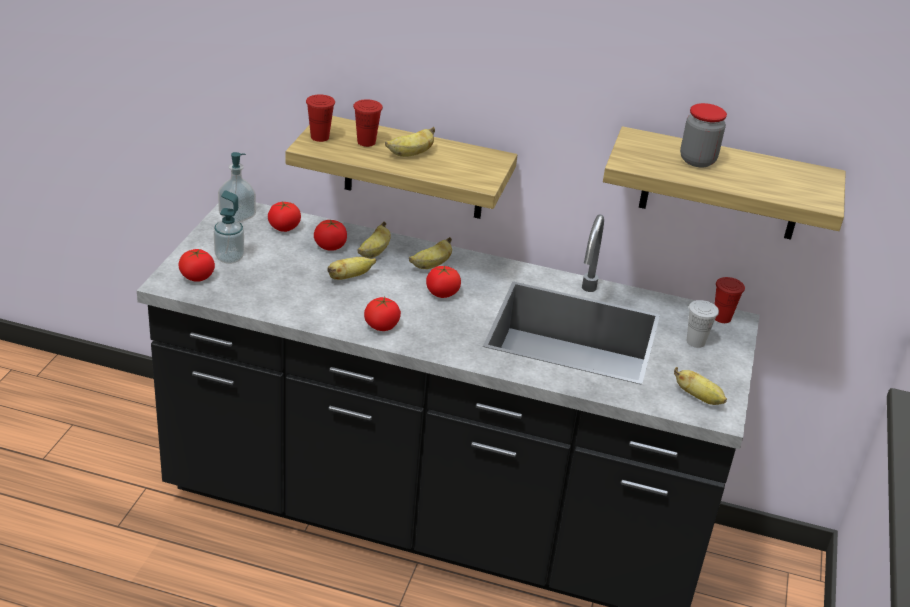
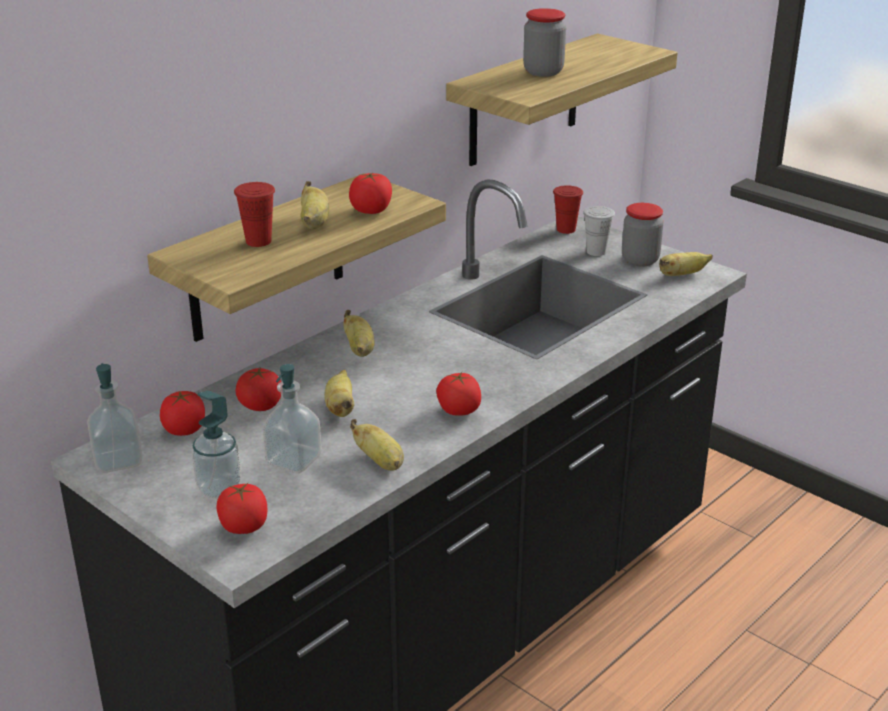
camera: 60 degrees left, 5 degrees down
(276, 275) = (294, 460): none -> soap dispenser
(319, 137) = (216, 265): red cup -> none
(374, 253) = (301, 379): banana -> banana (380, 462)
(442, 293) = (421, 357): tomato -> tomato (371, 210)
(704, 369) = (640, 260): none -> jar

